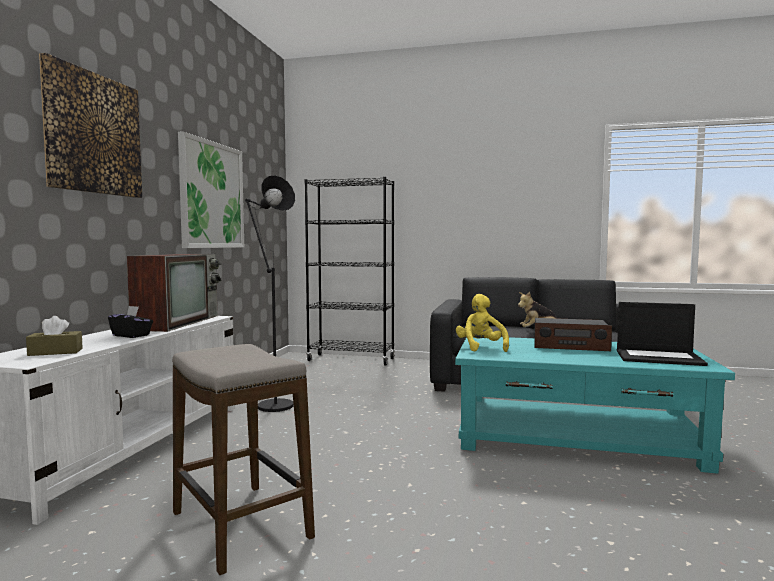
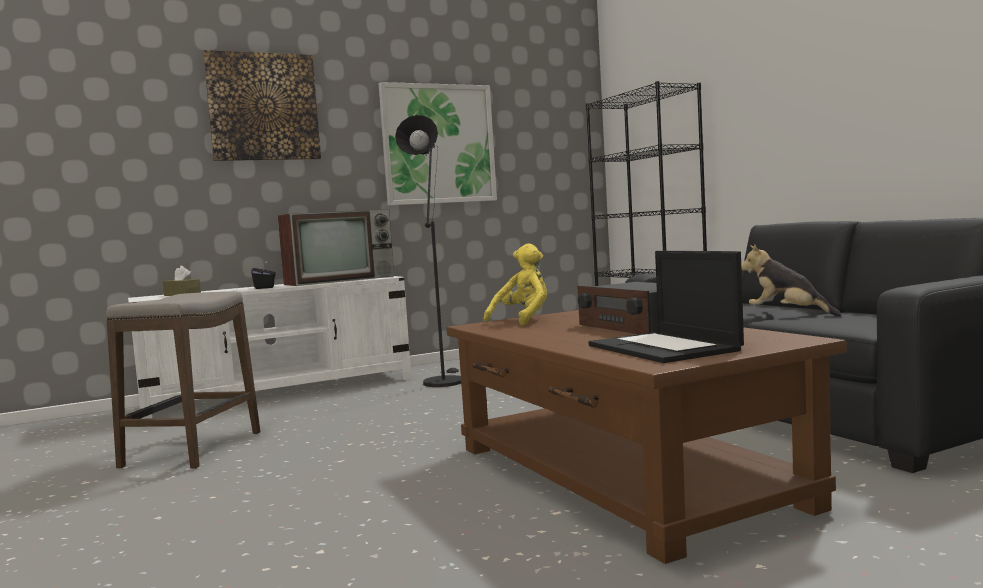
camera: 50 degrees right, 0 degrees up
(576, 439) = (620, 475): turquoise coffee table -> brown coffee table

